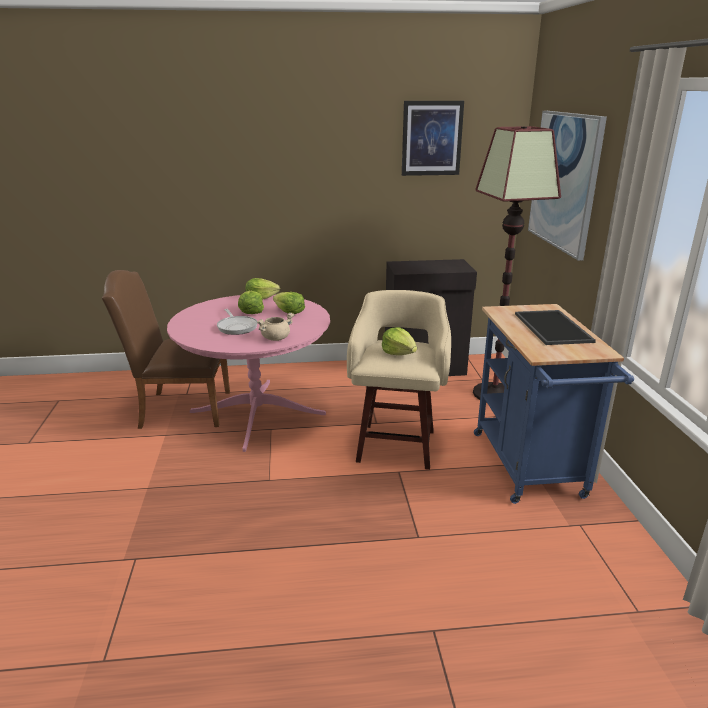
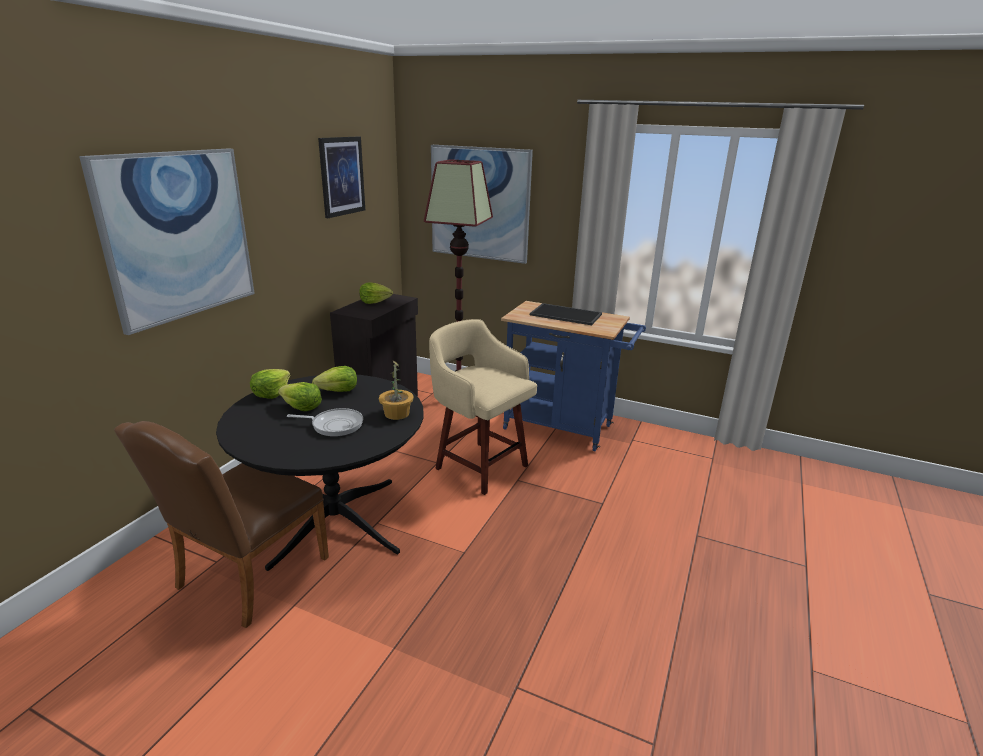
camera: 60 degrees left, 0 degrees up
(243, 168) = (179, 236): none -> picture
(257, 413) = (335, 522): pink dining table -> black dining table
(276, 338) = (396, 414): beige cooking pot -> potted plant
(399, 353) = (486, 378): lettuce -> lettuce (374, 301)

